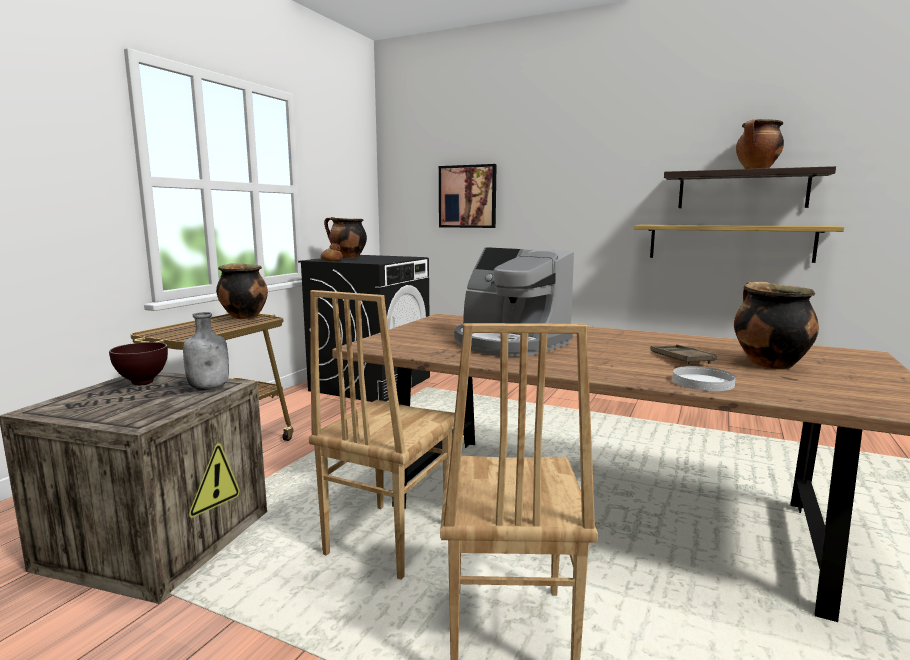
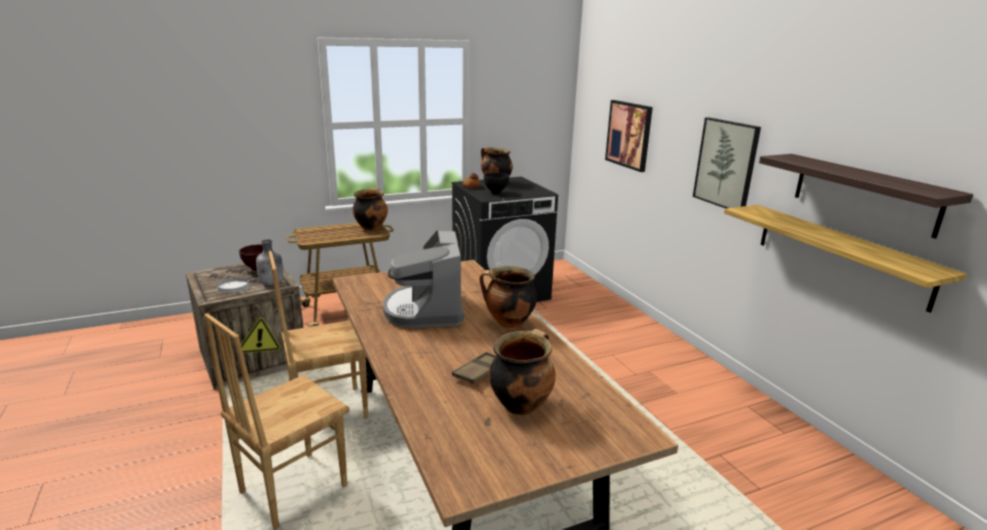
camera: 40 degrees right, 10 degrees up
(373, 260) = (496, 193): none -> black bowl
(598, 197) = (726, 164): none -> picture
(702, 382) = (423, 395): white plate -> white plate (233, 287)
(756, 169) = (866, 175): cooking pot -> cooking pot (508, 323)

